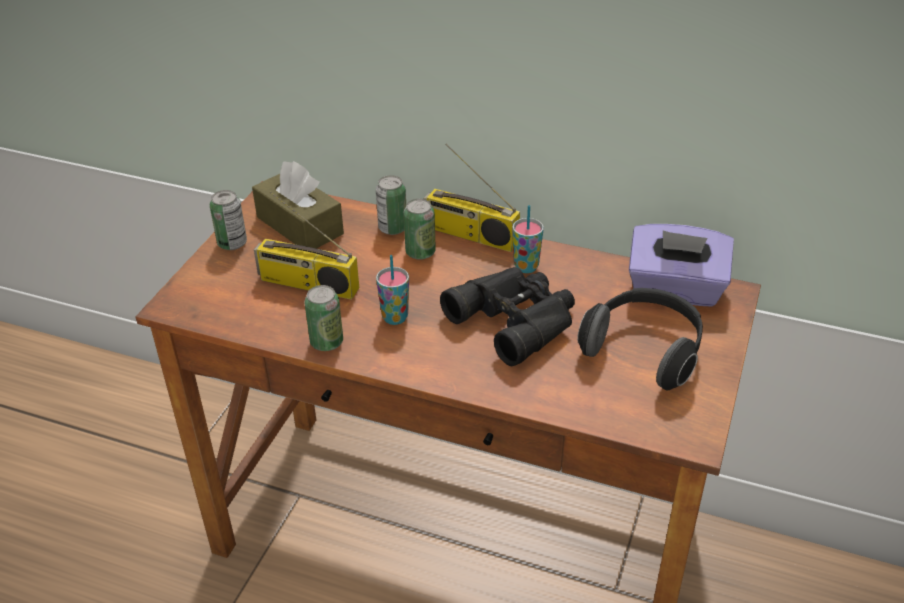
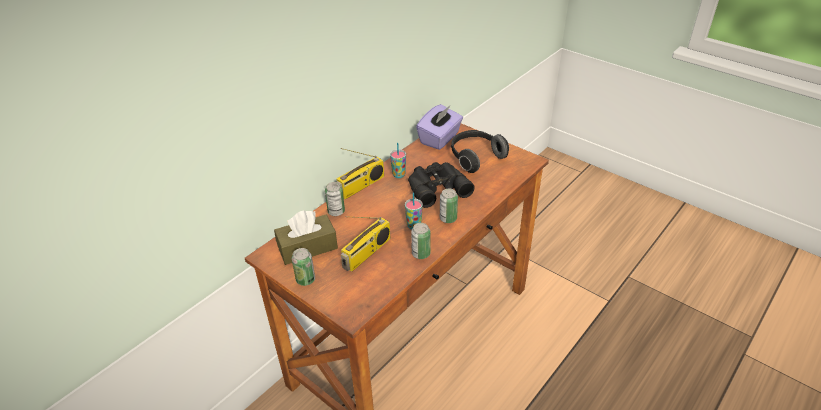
camera: 70 degrees left, 0 degrees up
(420, 252) = (365, 206): can -> can (448, 218)

